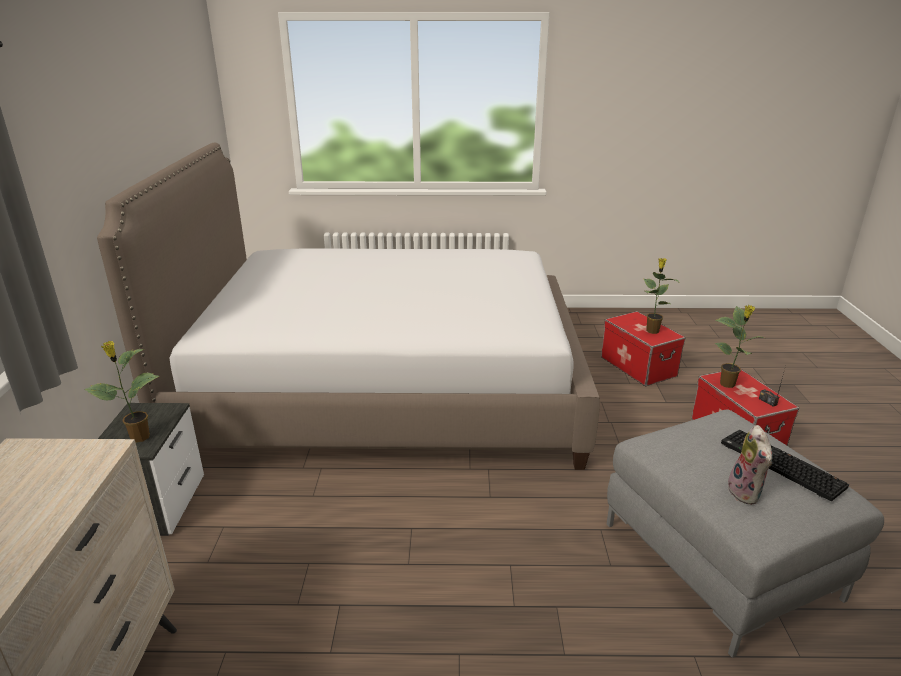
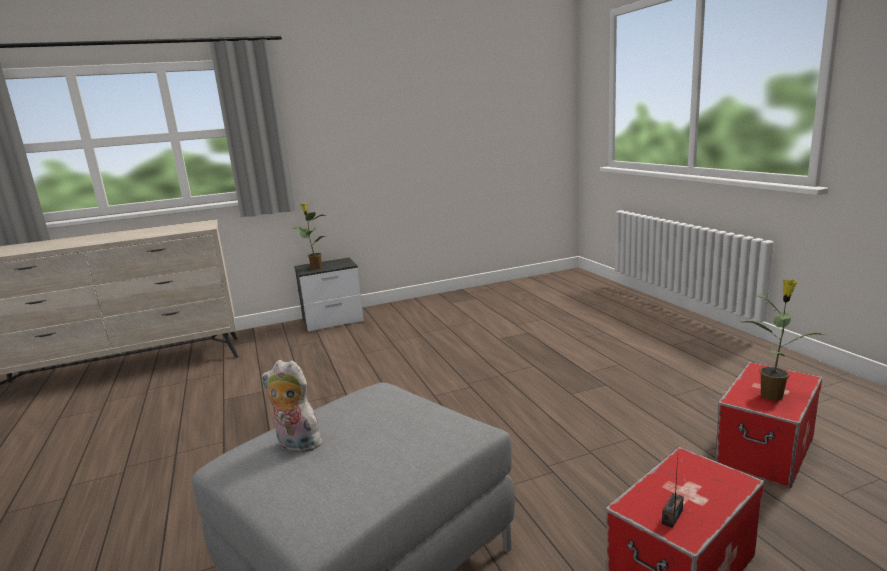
camera: 70 degrees right, 10 degrees down
(385, 389) = (517, 336): bed -> none
(728, 384) = (683, 474): potted plant -> none
(747, 493) = (296, 445): plush toy -> plush toy turned 45 degrees clockwise
(779, 465) = (362, 462): keyboard -> none

